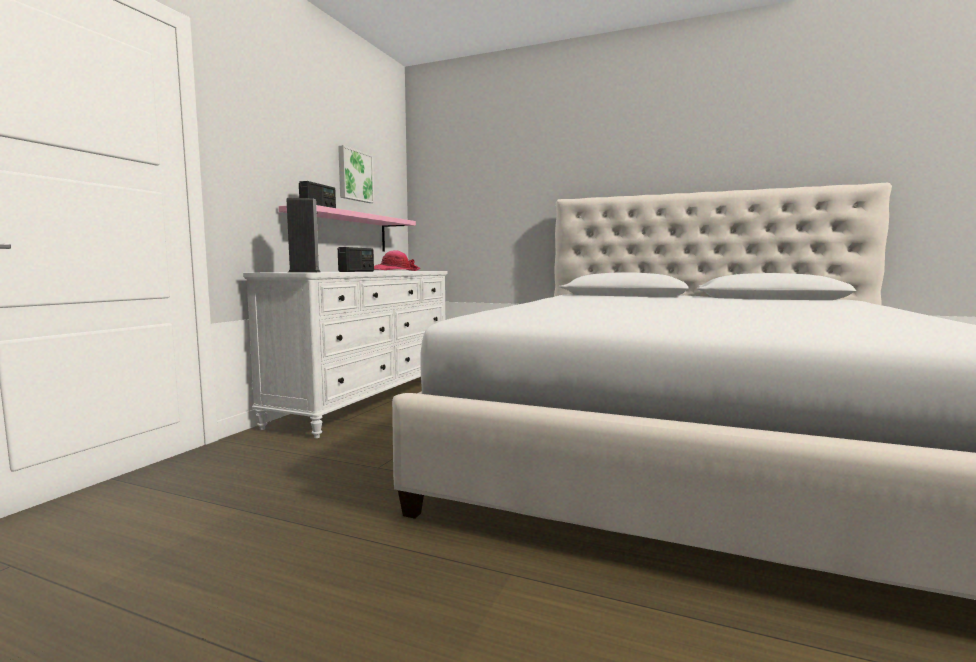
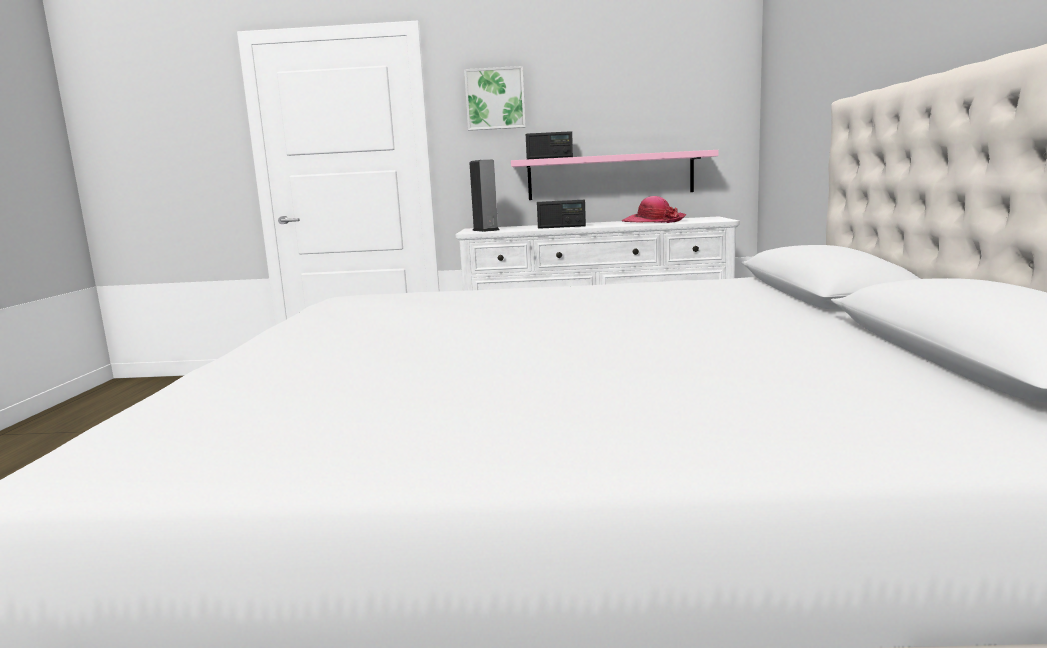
camera: 70 degrees right, 5 degrees up
(354, 175) = (634, 104): picture -> picture (495, 99)

